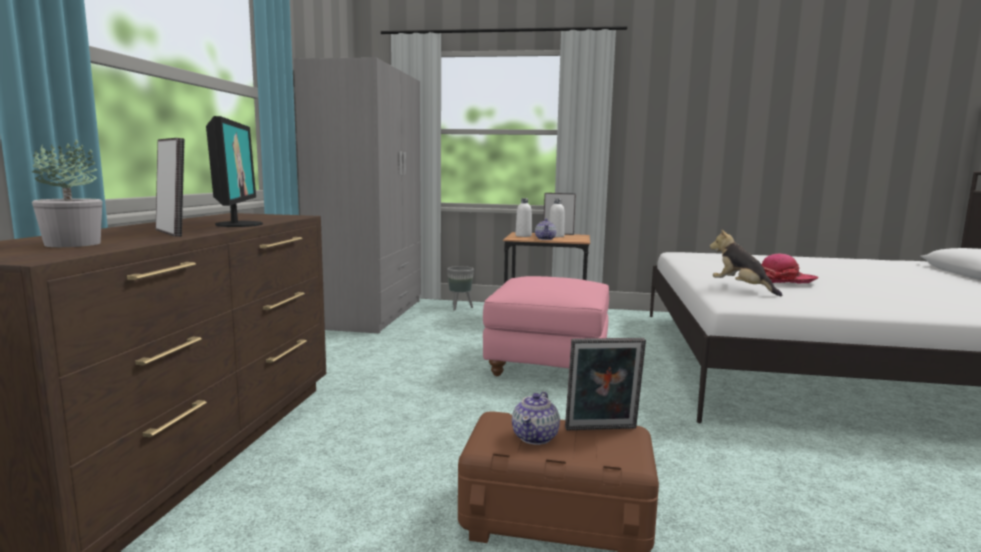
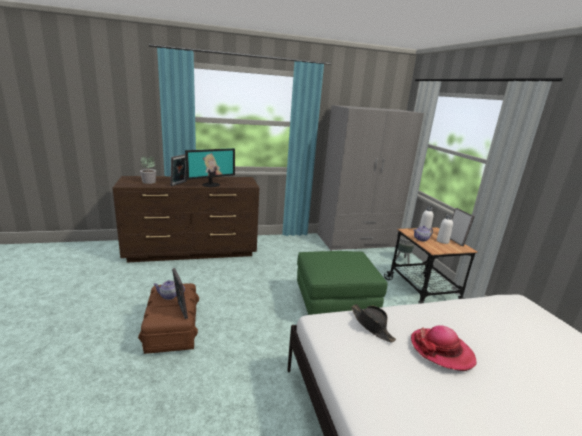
camera: 65 degrees right, 10 degrees up
(548, 364) = (334, 305): pink ottoman -> green ottoman
(741, 288) = (372, 326): plush toy -> black hat

